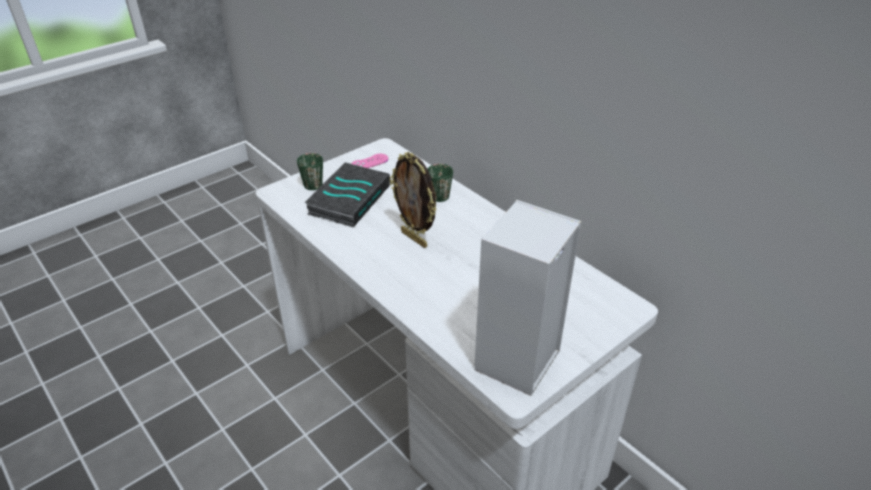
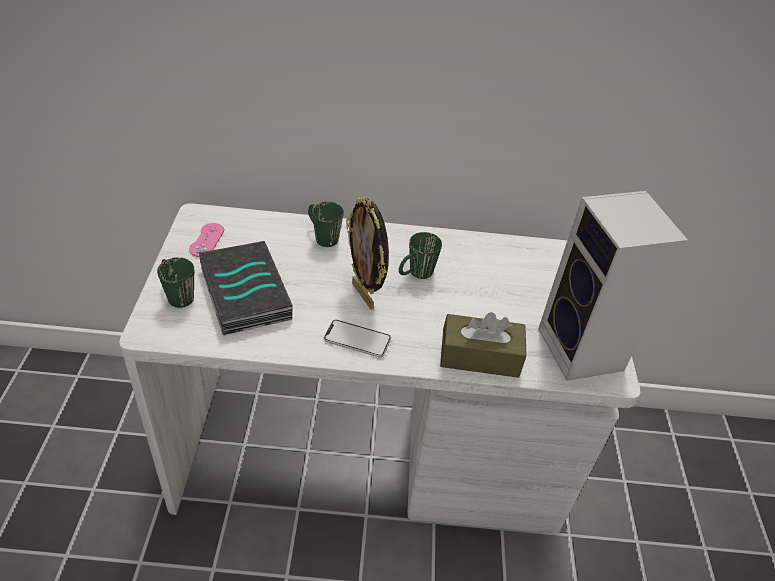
camera: 50 degrees left, 5 degrees up
(373, 259) = (357, 339): none -> phone
(415, 239) = (364, 295): picture frame -> picture frame turned 60 degrees clockwise
(435, 316) = (479, 356): none -> brown tissue box
(467, 246) = (415, 274): none -> green mug

